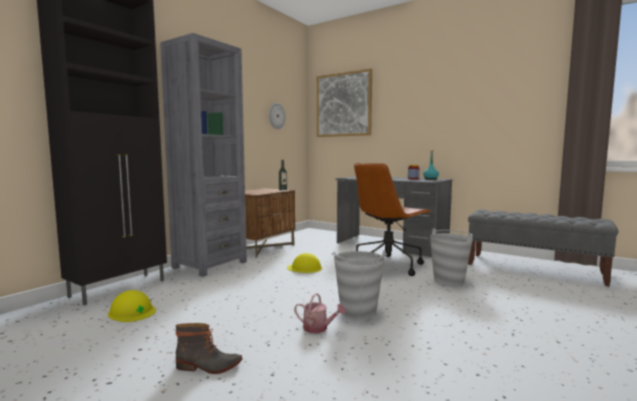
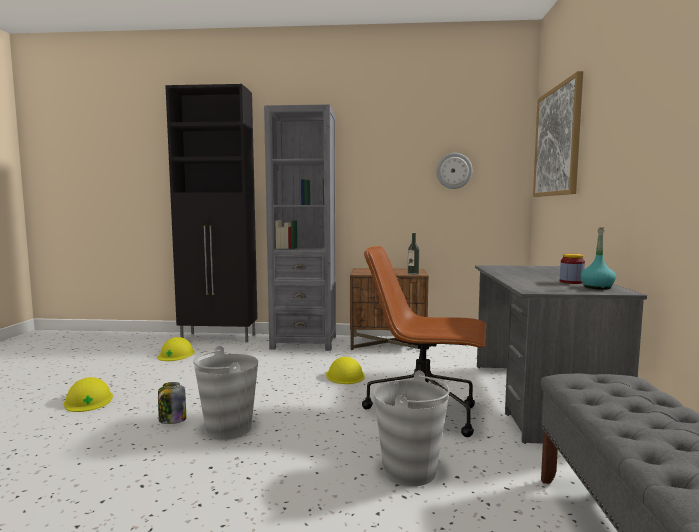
camera: 60 degrees right, 0 degrees up
(208, 366) = (88, 400): boot -> yellow hard hat
(318, 328) = (172, 420): watering can -> jar

